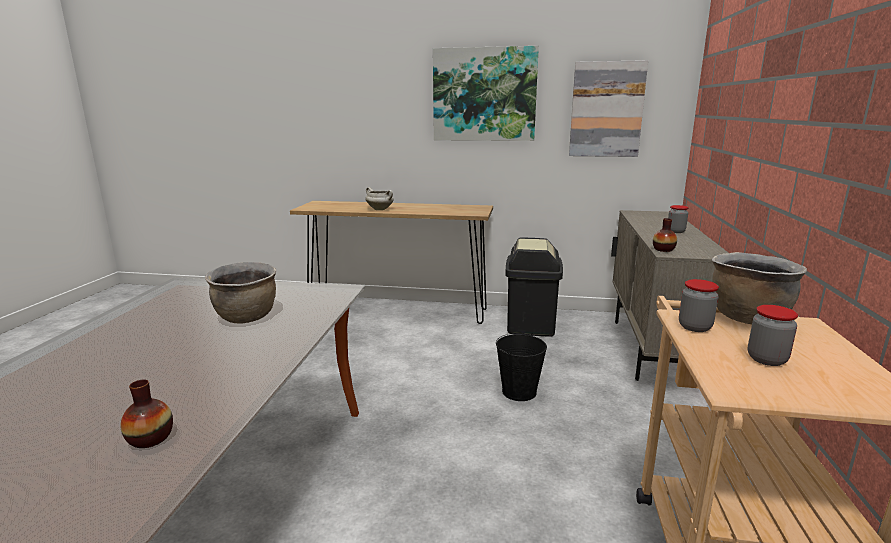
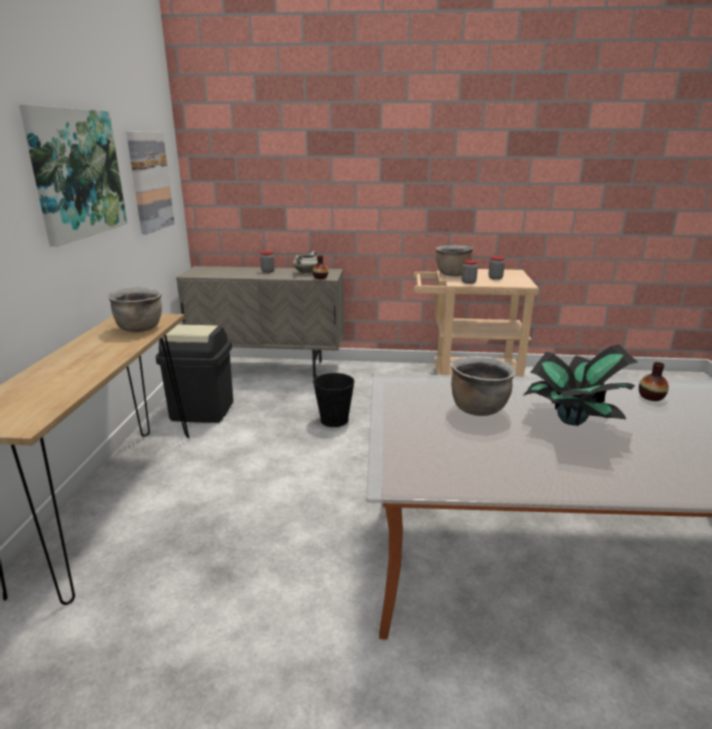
camera: 95 degrees left, 5 degrees up
(169, 357) = (571, 421): none -> potted plant
(380, 209) = (96, 364): white cooking pot -> white cooking pot (306, 272)
(449, 211) = (140, 328): none -> brown cooking pot

